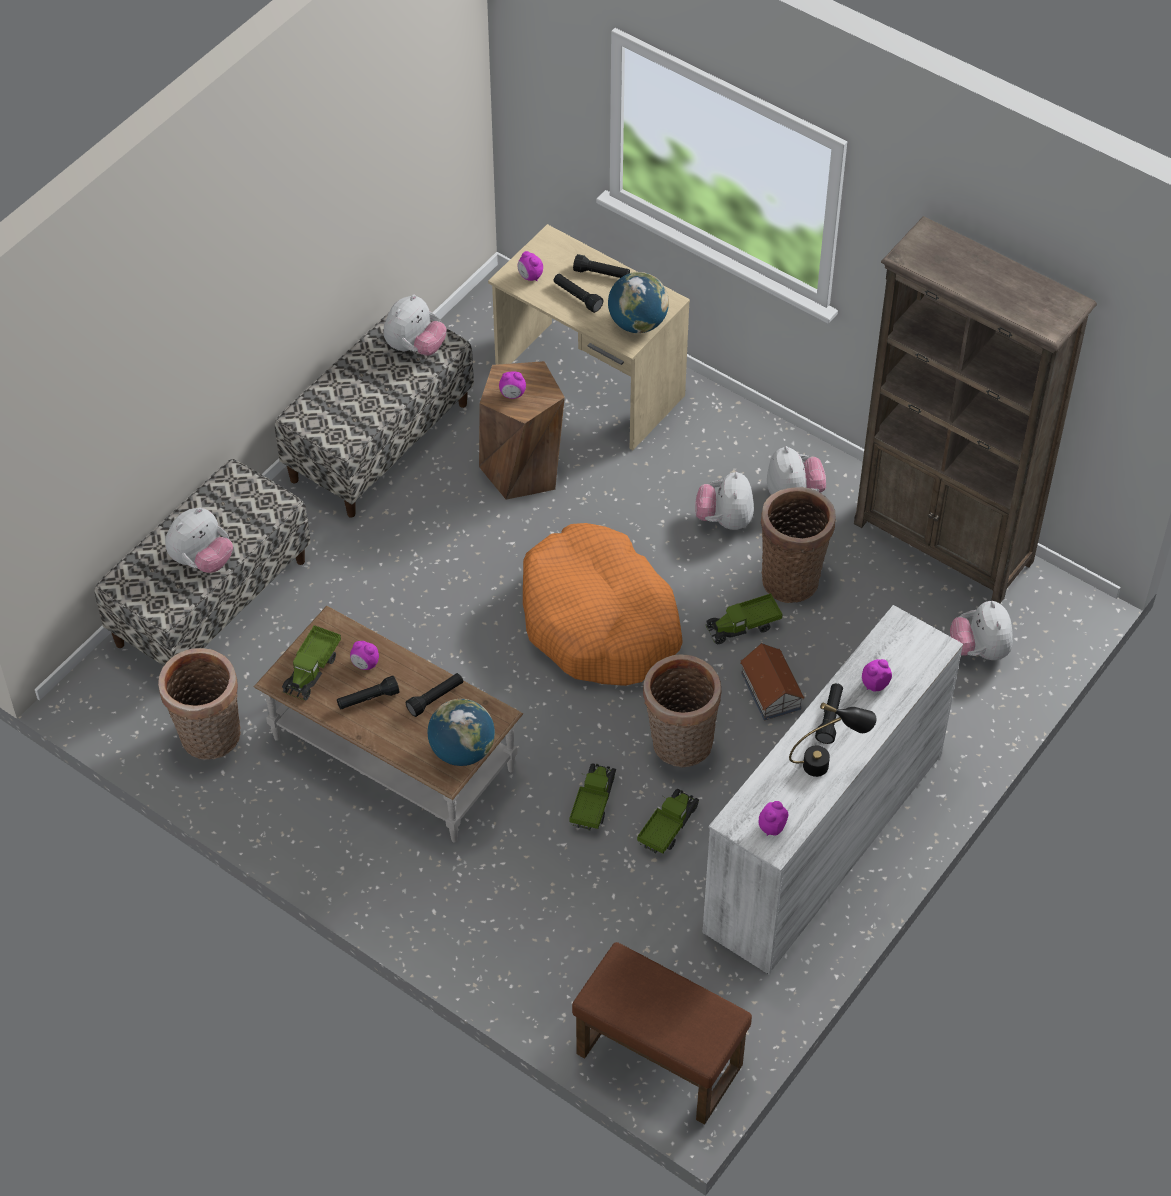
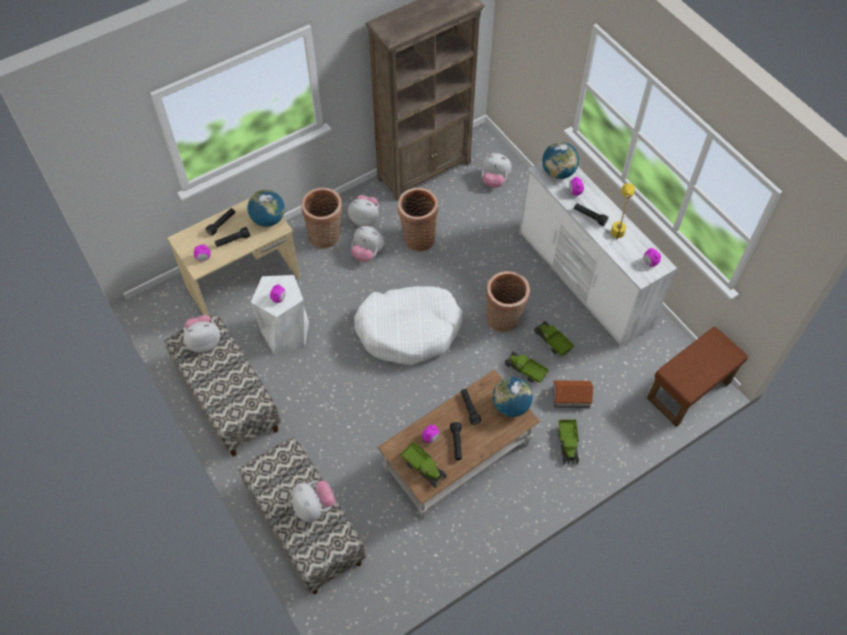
camera: 70 degrees left, 5 degrees up
(209, 739) = (409, 556): basket -> basket (326, 237)
(415, 347) = (204, 342): plush toy -> plush toy turned 75 degrees counterclockwise
(522, 468) = (286, 333): brown stool -> white stool
(600, 621) = (409, 330): orange dog bed -> white dog bed
(743, 626) = (440, 268): toy truck -> toy truck (568, 444)
(770, 692) = (485, 270): toy house -> toy house (571, 397)
(828, 764) = (618, 227): black table lamp -> yellow table lamp
(907, 650) = (558, 172): none -> globe

